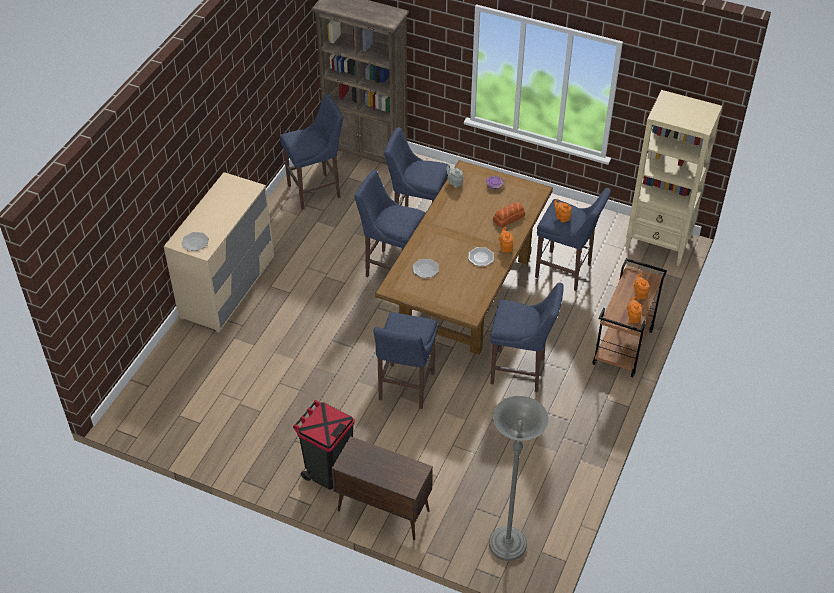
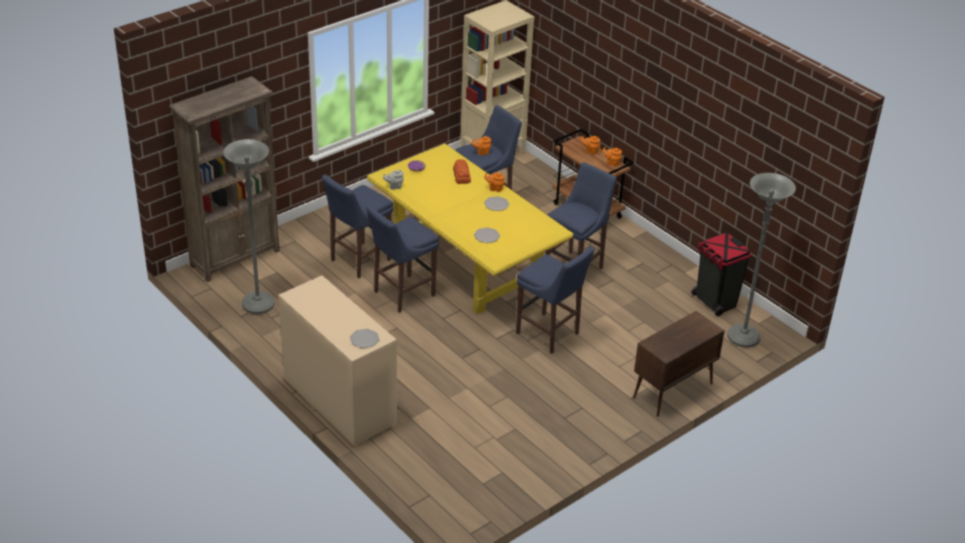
camera: 65 degrees left, 10 degrees down
(316, 191) = (258, 304): blue stool -> grey floor lamp
(328, 470) = (610, 408): black trash can -> black trash can (715, 302)
(465, 293) = (467, 265): brown dining table -> yellow dining table

